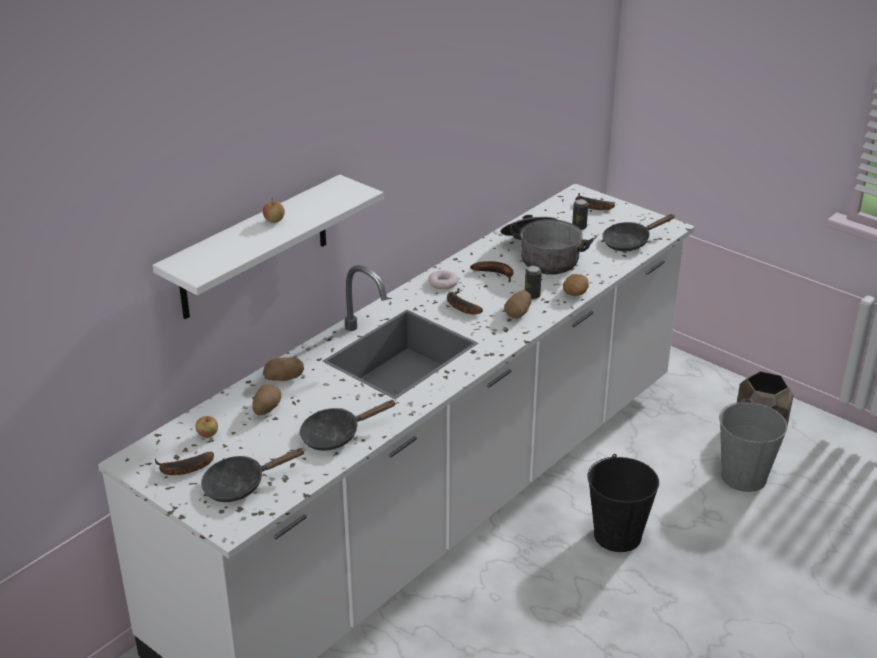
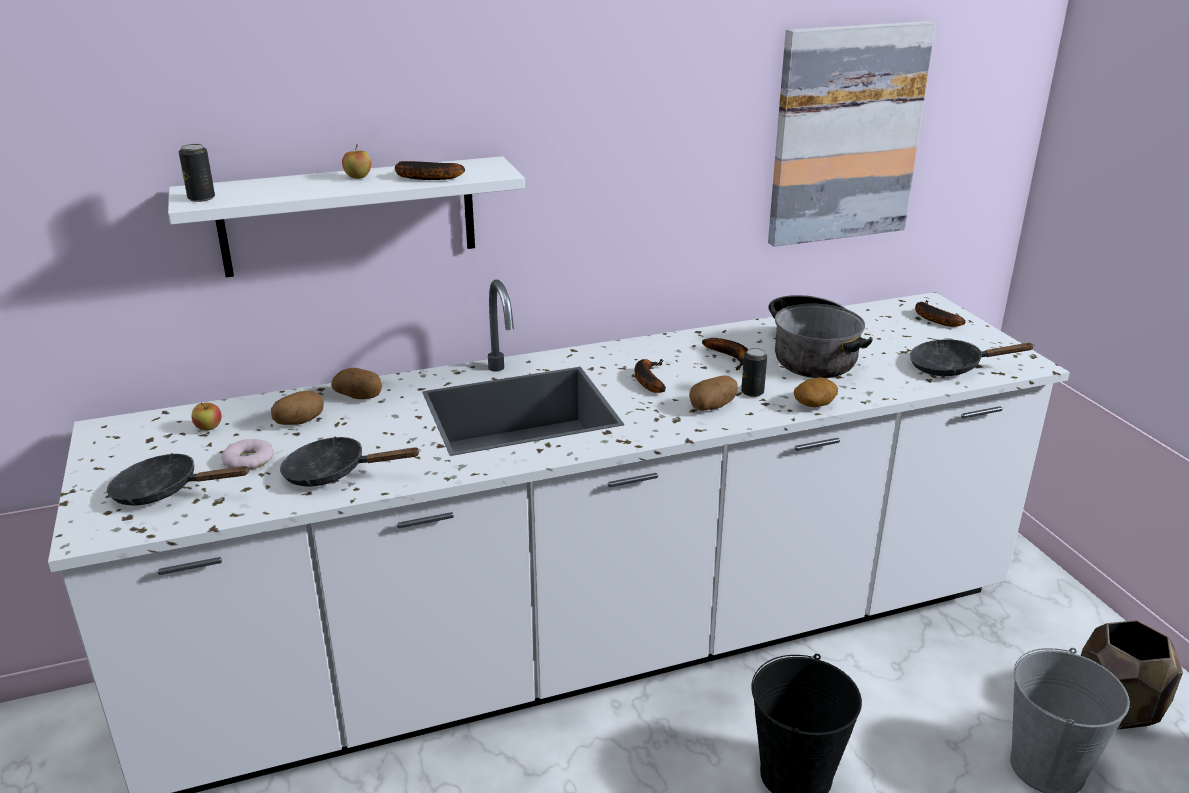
camera: 30 degrees right, 5 degrees down
(183, 469) = (136, 454): banana -> banana (422, 177)
(443, 283) = (654, 351): donut -> donut (248, 460)
(520, 93) = (845, 134): none -> picture
(579, 227) = (894, 336): can -> can (201, 198)

